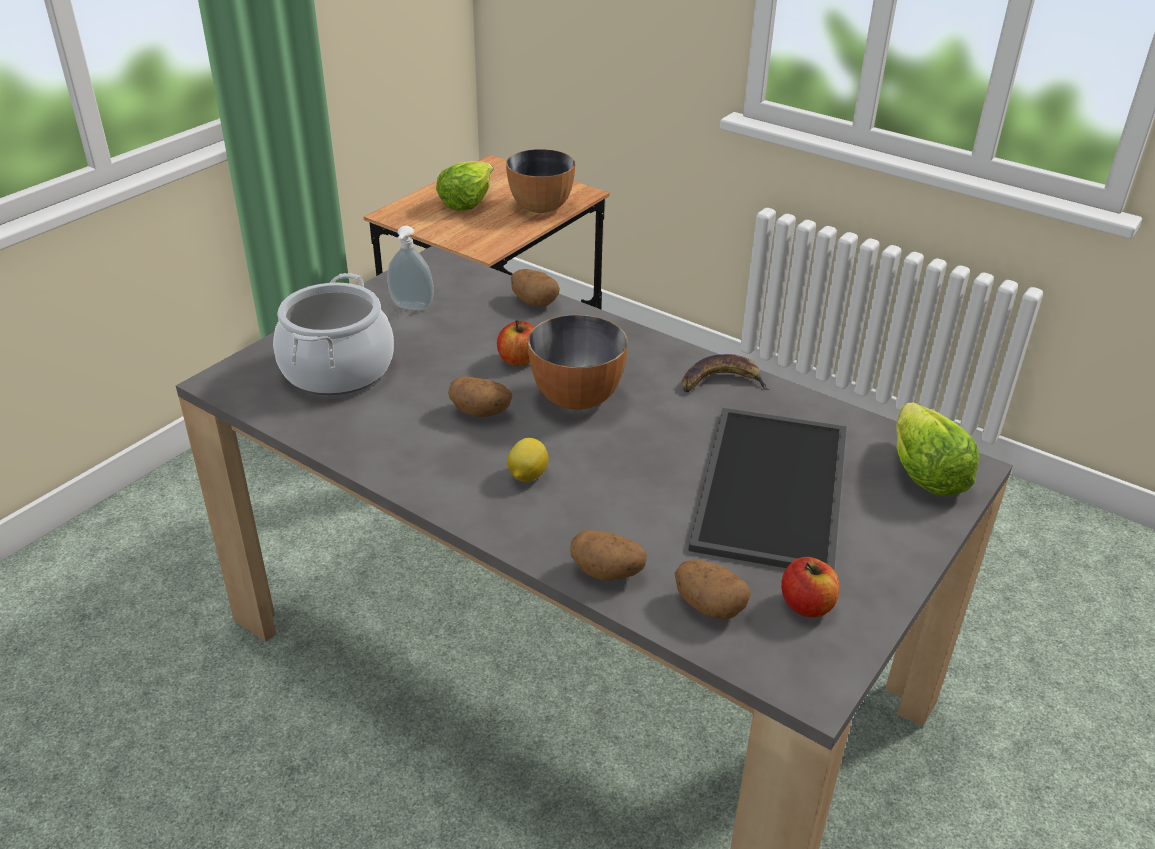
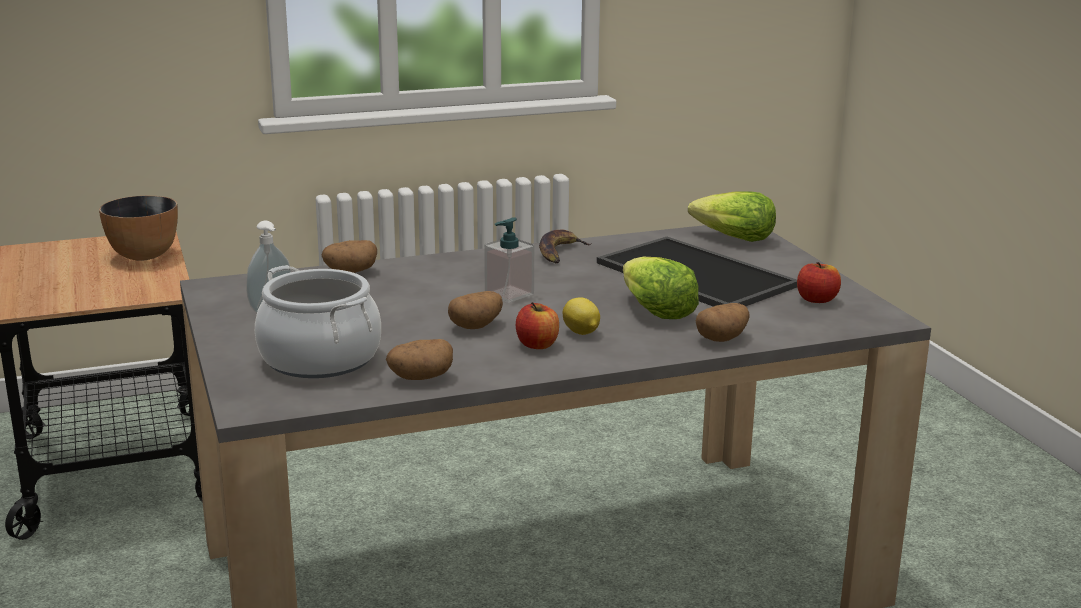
camera: 55 degrees left, 15 degrees down
(466, 202) = (66, 276): lettuce -> lettuce (655, 311)
(519, 360) = (425, 297): apple -> apple (537, 345)
(576, 398) = (509, 294): bowl -> soap dispenser
(709, 606) = (788, 322): potato -> potato (420, 378)

